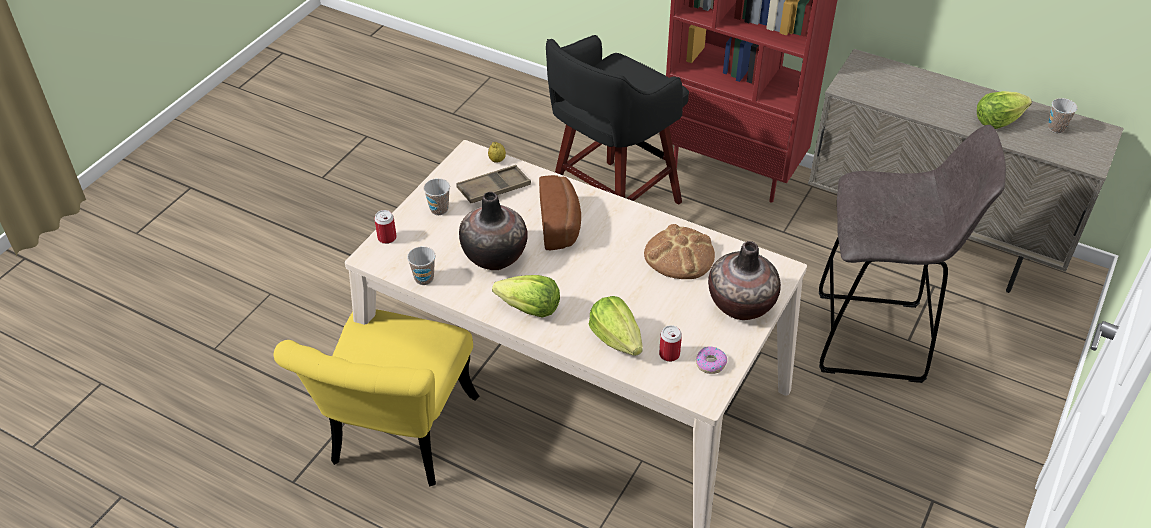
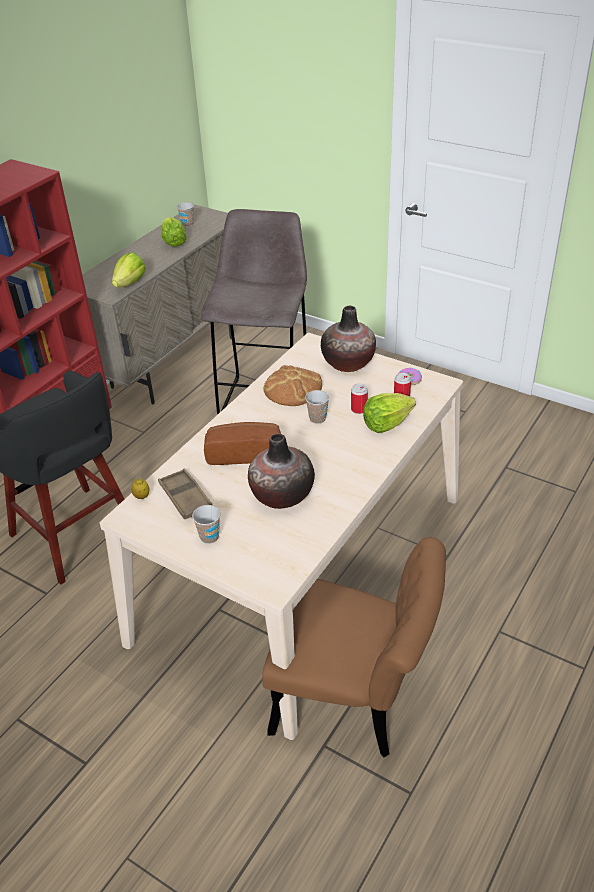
camera: 85 degrees left, 5 degrees down
(387, 238) = (247, 576): can -> can (359, 409)
(396, 439) = (356, 701): yellow chair -> brown chair
(424, 278) = (310, 543): cup -> cup (317, 419)
(529, 309) = (352, 472): lettuce -> lettuce (130, 283)

